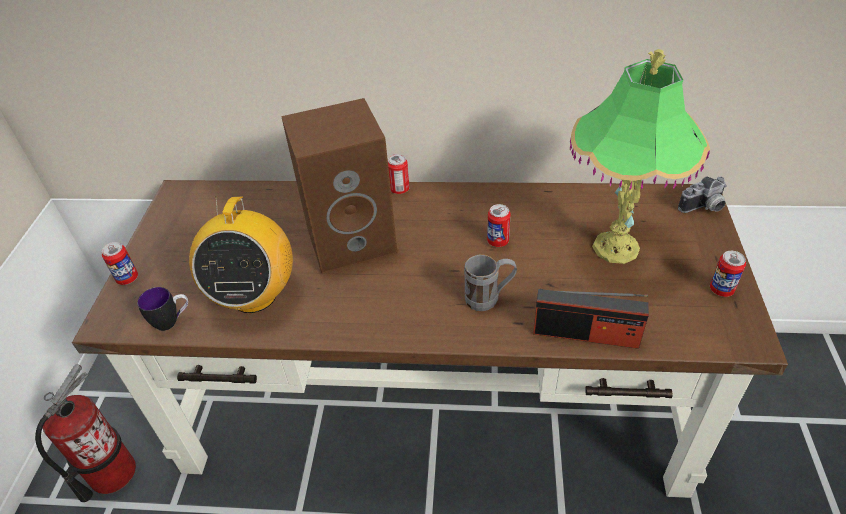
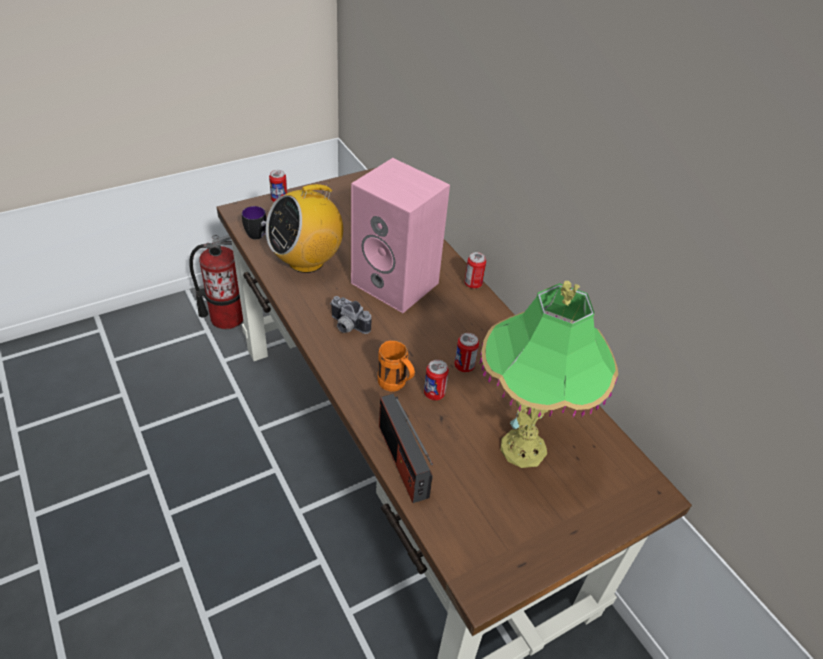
camera: 50 degrees right, 0 degrees up
(353, 239) = (397, 283): brown speaker -> pink speaker
(489, 299) = (396, 386): grey mug -> orange mug
(704, 208) = (640, 502): camera -> camera (346, 326)
(721, 289) = (532, 547): can -> can (434, 393)

